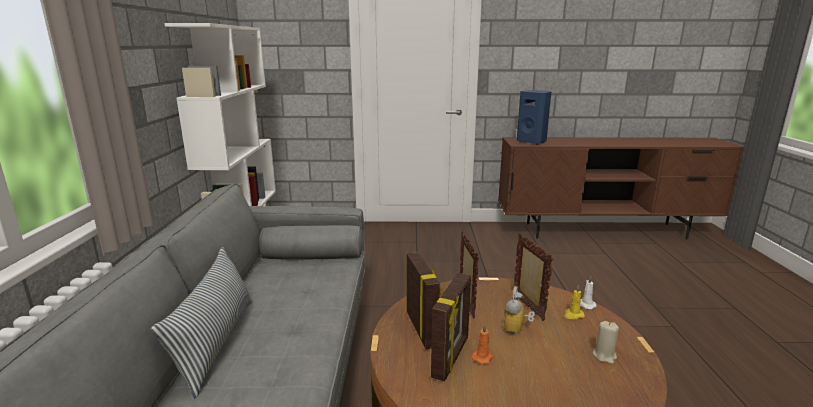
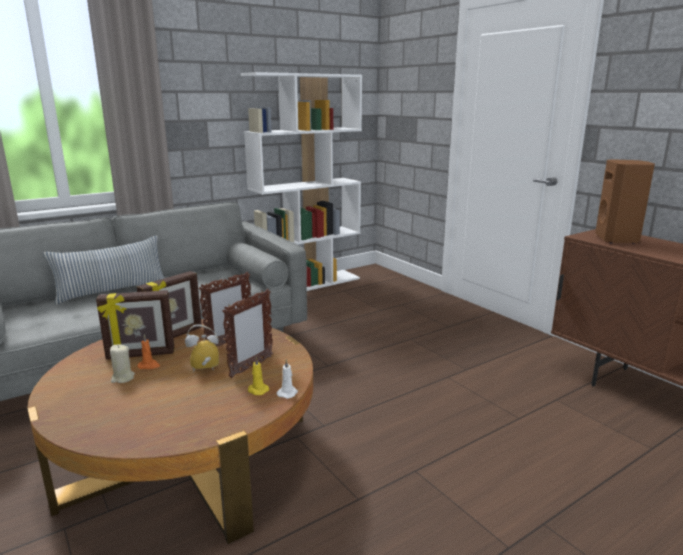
camera: 55 degrees right, 0 degrees up
(532, 142) = (617, 239): blue speaker -> brown speaker
(604, 355) = (190, 417): beige candle -> beige candle (122, 378)

